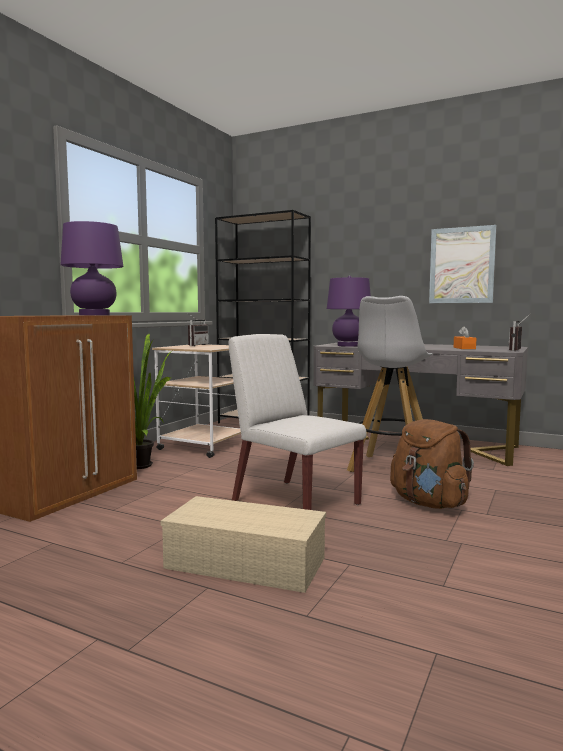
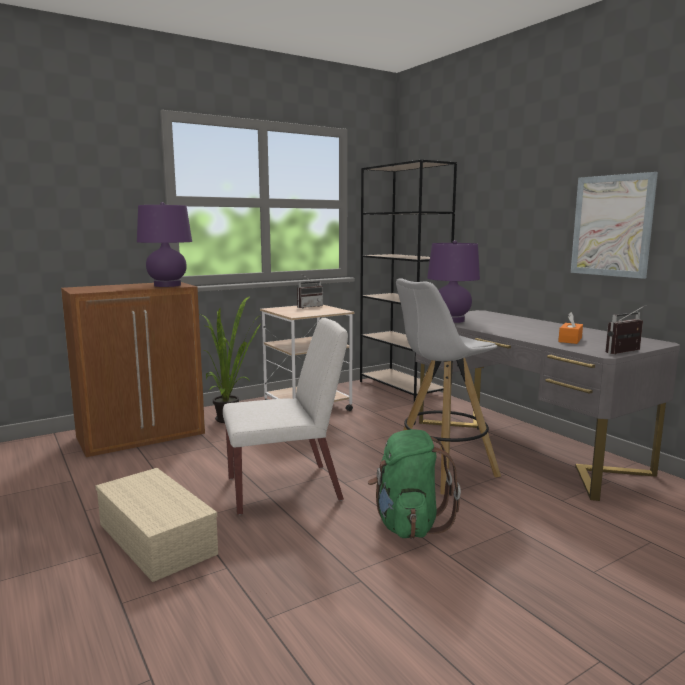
camera: 30 degrees right, 5 degrees up
(294, 502) = (285, 488): white chair -> white chair turned 90 degrees clockwise
(429, 503) = (408, 524): brown backpack -> green backpack

